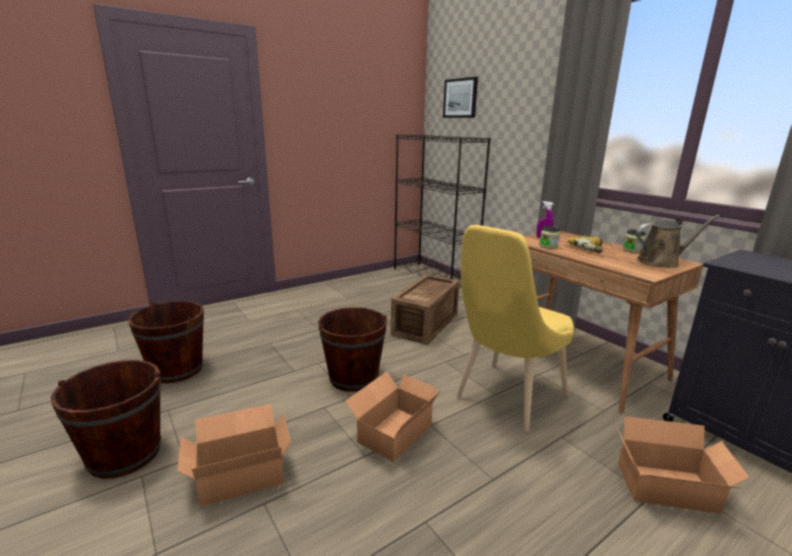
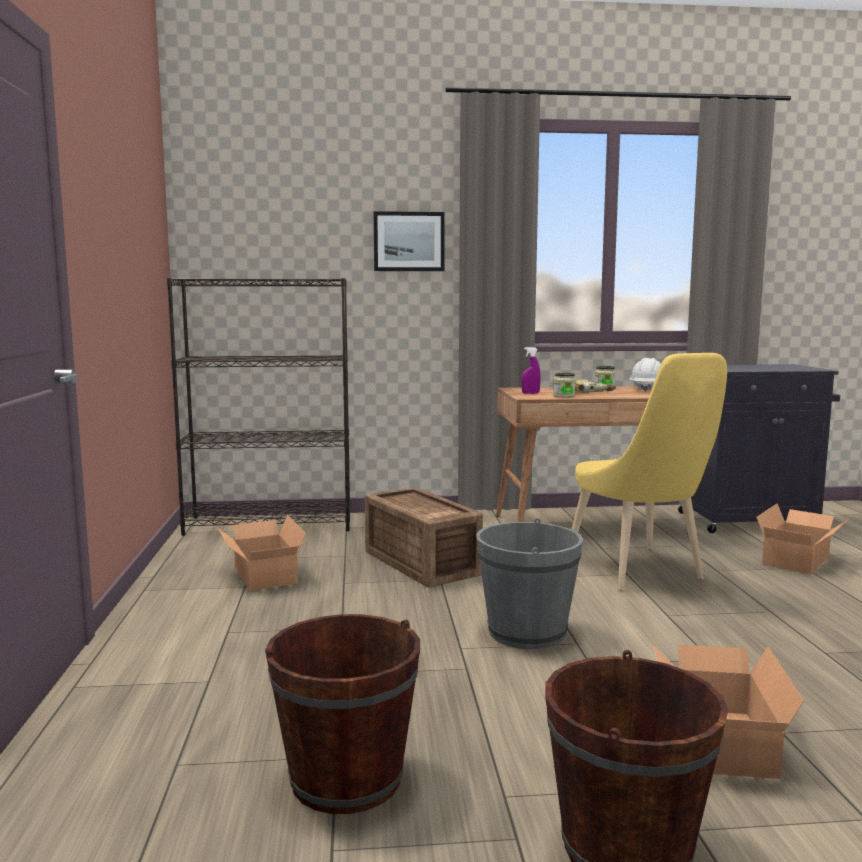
camera: 60 degrees left, 10 degrees down
(353, 377) = (526, 632): brown bucket -> grey bucket
(392, 433) = (673, 637): cardboard box -> cardboard box (262, 576)
(460, 98) = (266, 220): picture -> picture (409, 241)
(661, 262) = (647, 389): brown watering can -> white hard hat

